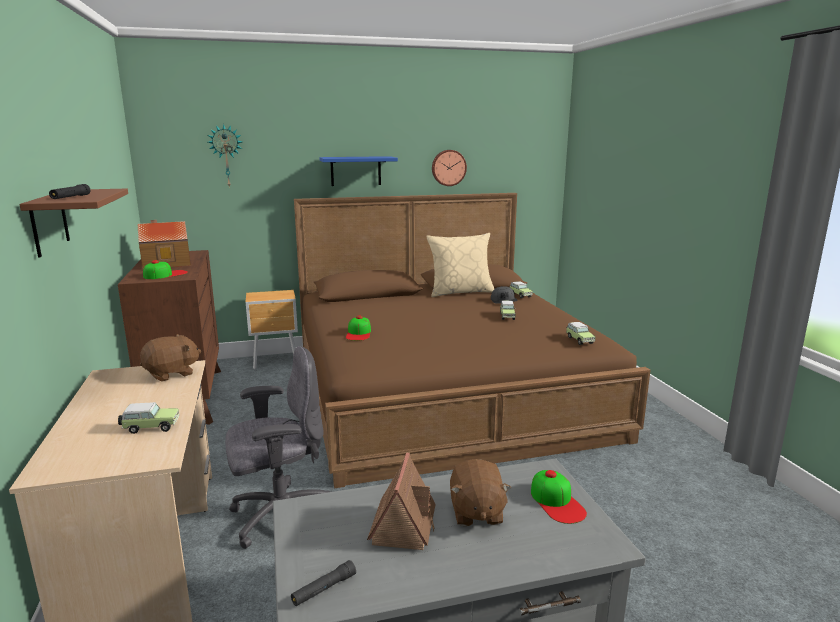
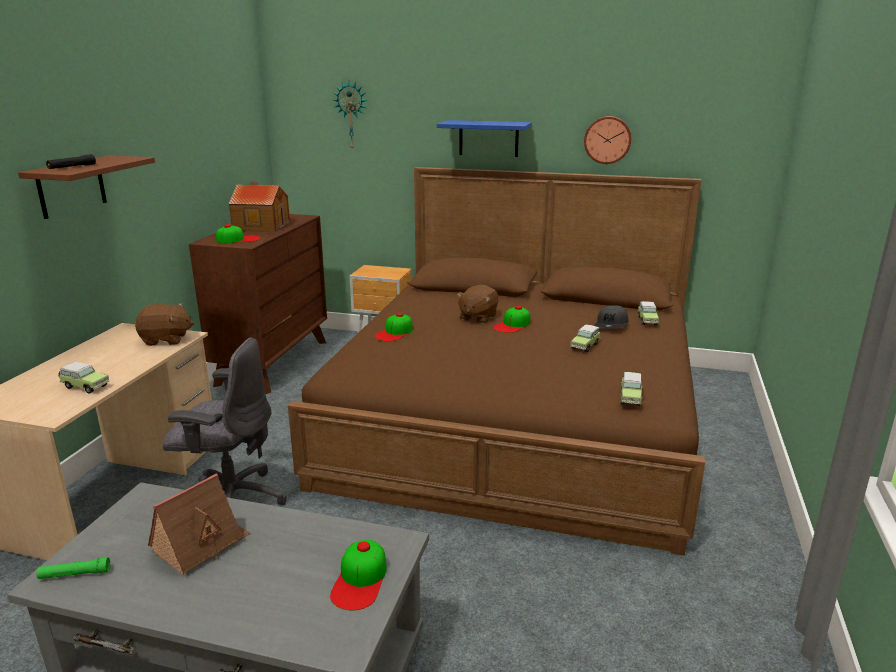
camera: 30 degrees right, 5 degrees up
(324, 589) = (74, 574): black flashlight -> green flashlight
(439, 312) = (512, 325): none -> cap
(460, 292) = (577, 303): beige pillow -> none
(476, 512) = (273, 558): brown plush toy -> brown plush toy (477, 317)

